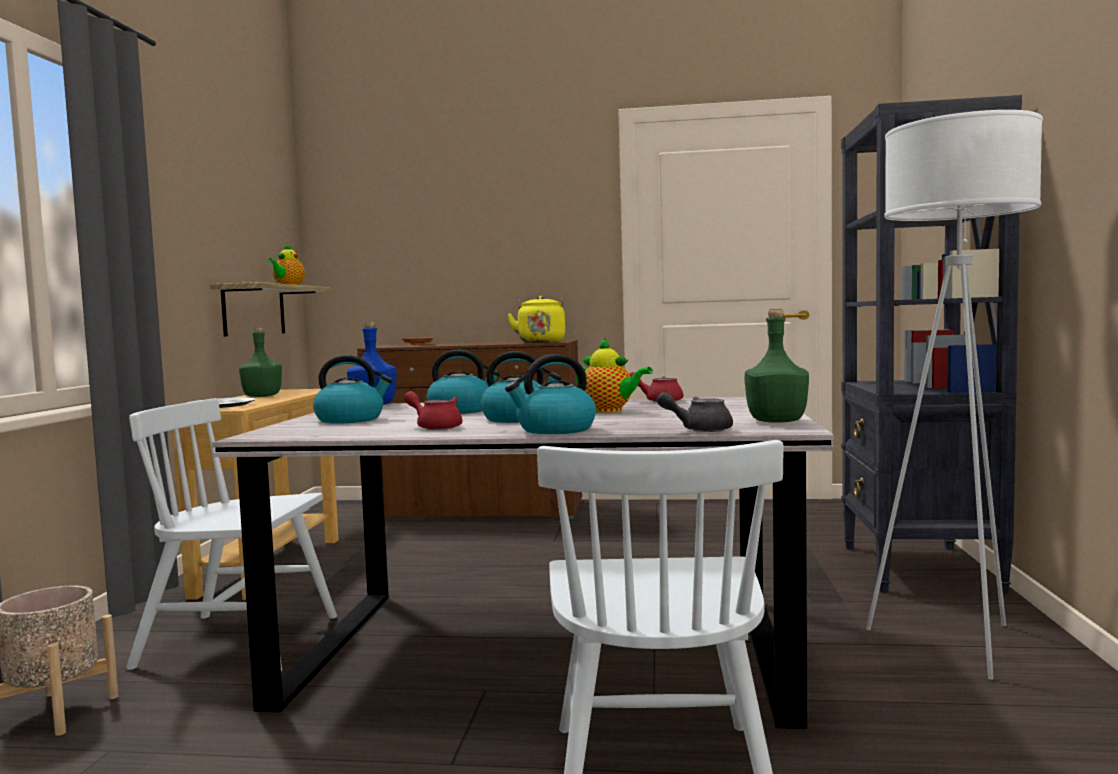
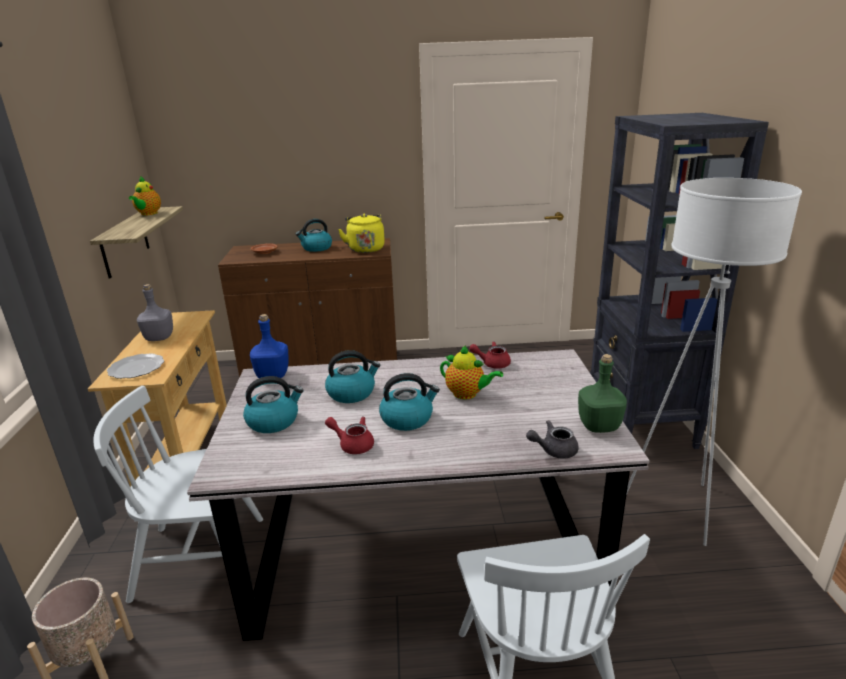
camera: 10 degrees left, 20 degrees up
(262, 396) = (159, 338): green bottle -> grey bottle
(555, 430) = (449, 452): kettle -> kettle (316, 248)

